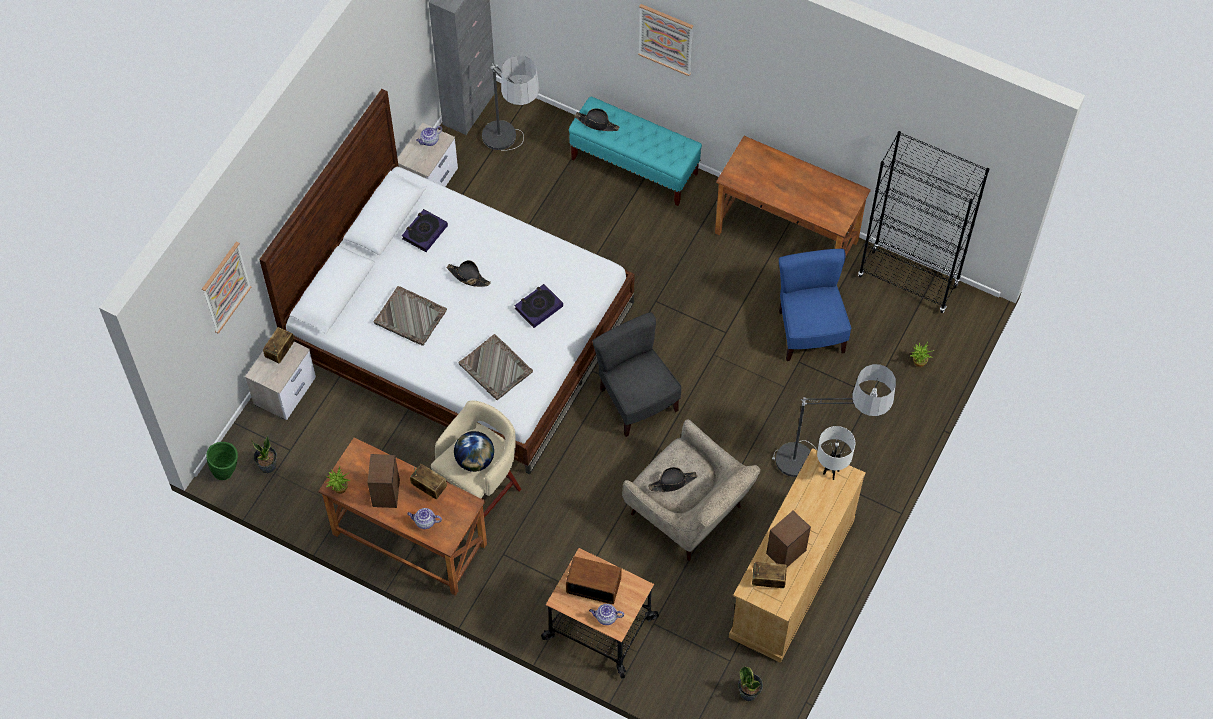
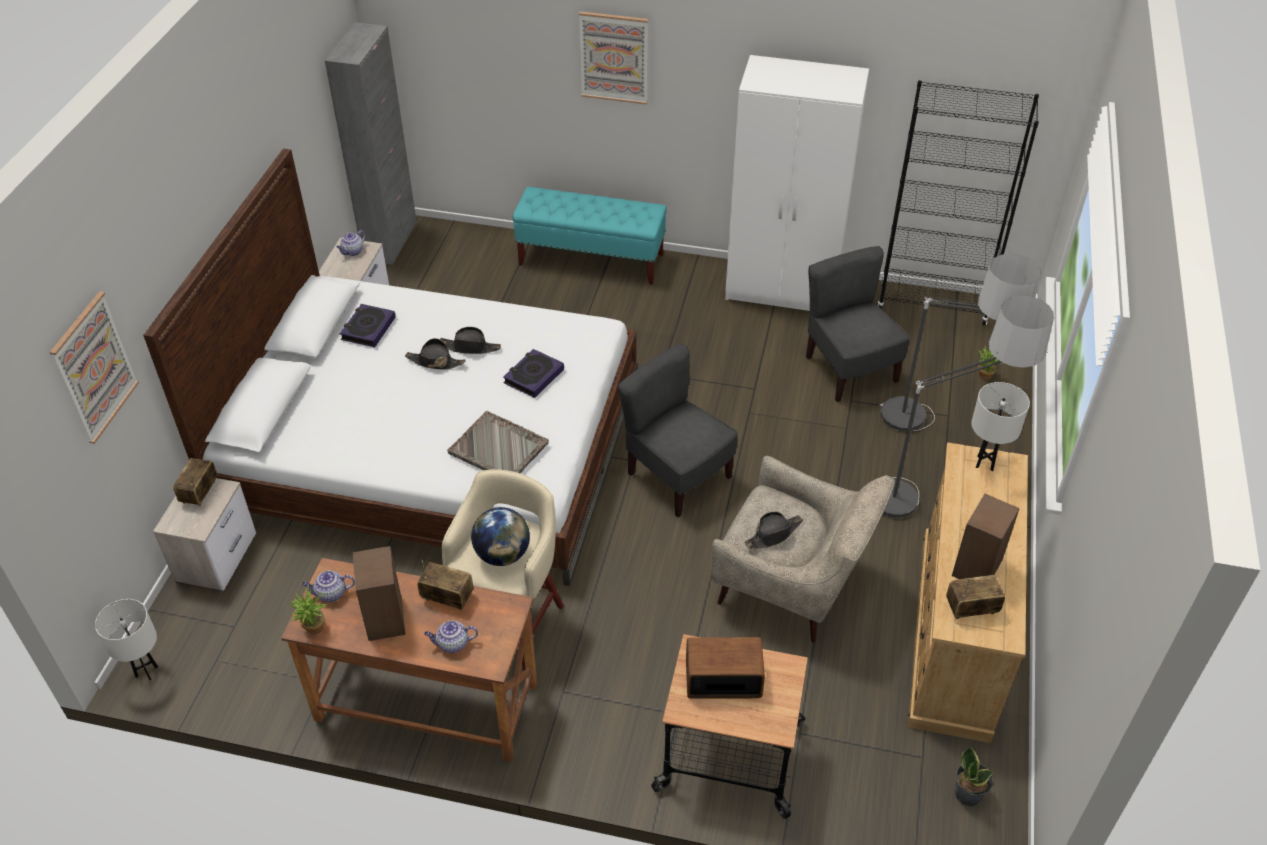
camera: 15 degrees left, 15 degrees down
(227, 471) = (146, 671): green vase -> white table lamp
(268, 466) = (205, 652): potted plant -> none
(411, 317) = (371, 416): grey tray -> none
(513, 156) = (451, 274): floor lamp -> floor lamp (932, 435)
(597, 123) = (544, 205): black hat -> black hat (470, 347)
(606, 617) = (757, 719): teapot -> teapot (330, 594)
(786, 237) = (783, 290): brown desk -> white wardrobe
(809, 332) = (849, 370): blue chair -> grey chair

